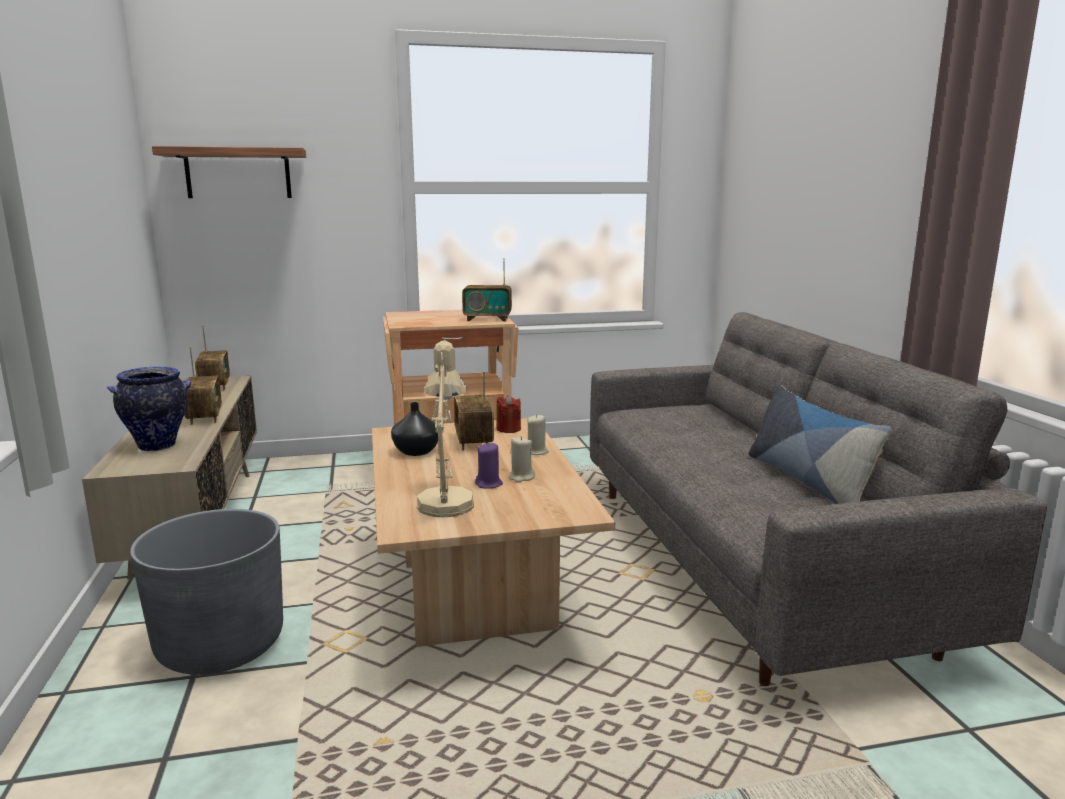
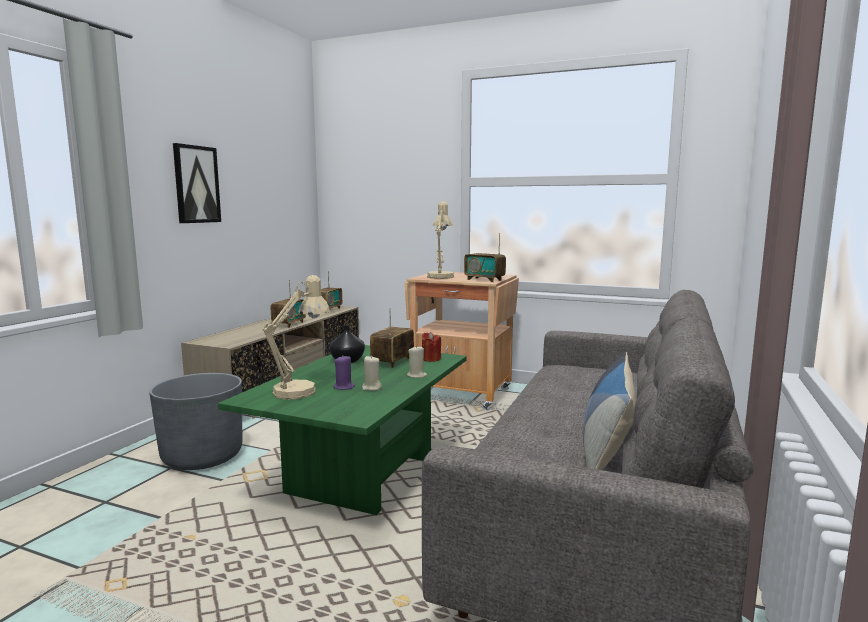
camera: 35 degrees right, 5 degrees down
(53, 199) = (196, 184): none -> picture
(158, 446) = (240, 334): vase -> none
(238, 173) = (362, 175): shelf -> none
(420, 319) = (441, 276): none -> beige table lamp
(476, 594) = (361, 475): beige coffee table -> green coffee table

